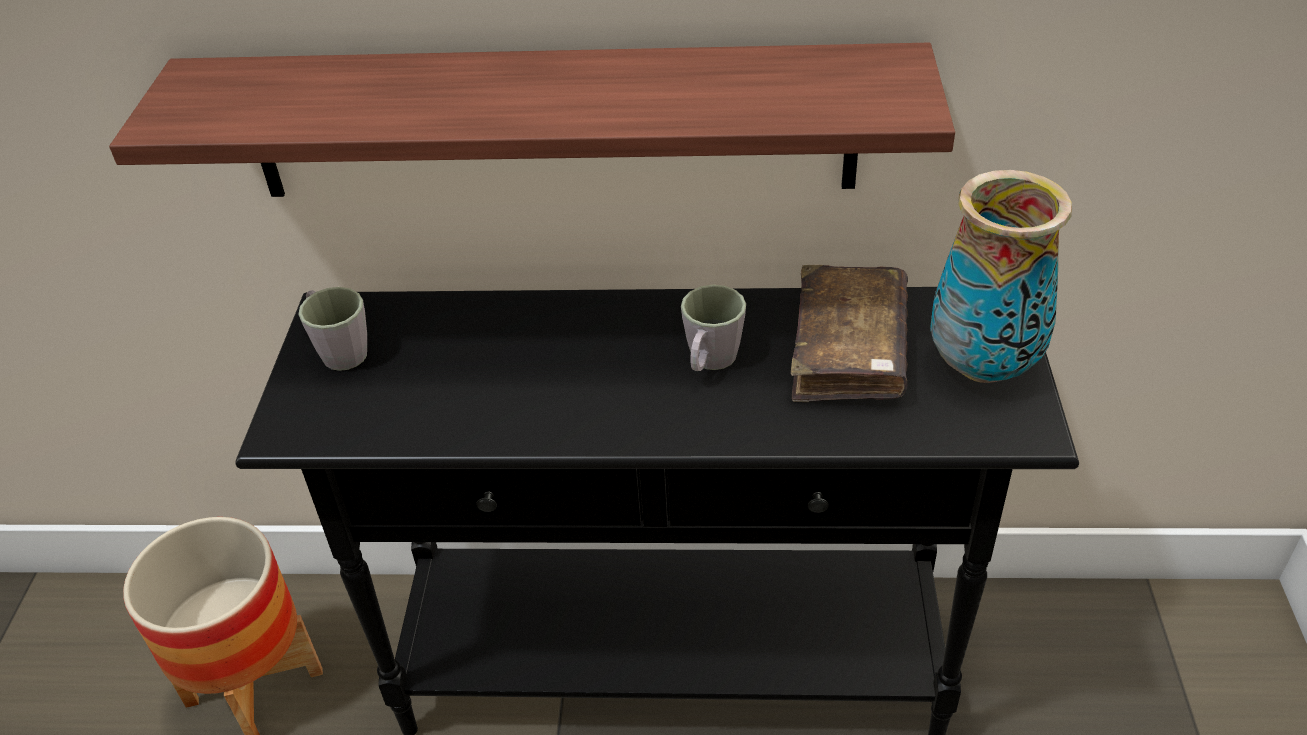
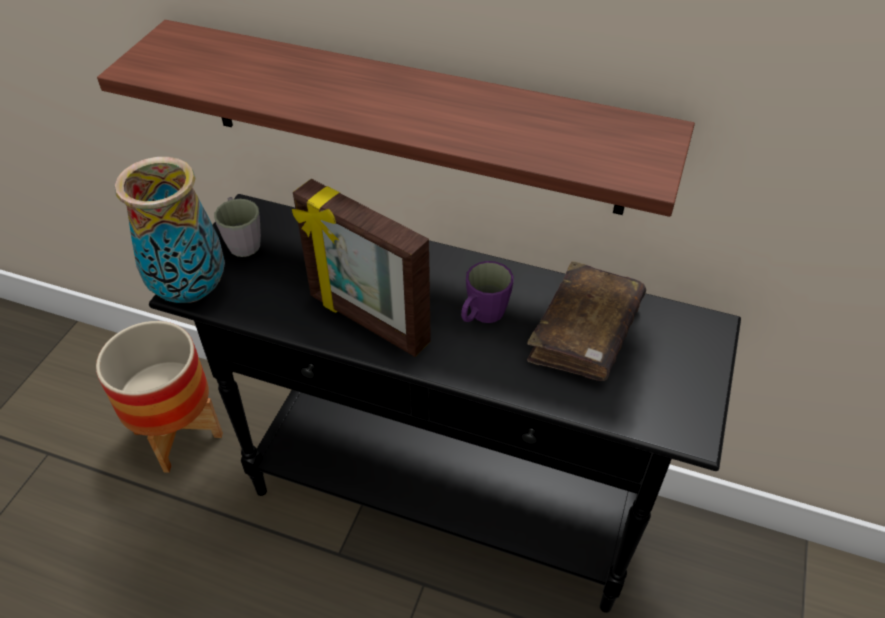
camera: 15 degrees right, 5 degrees up
(560, 406) = (367, 321): none -> picture frame
(709, 362) = (482, 315): grey mug -> purple mug
(983, 366) = (678, 372): vase -> vase (192, 290)

